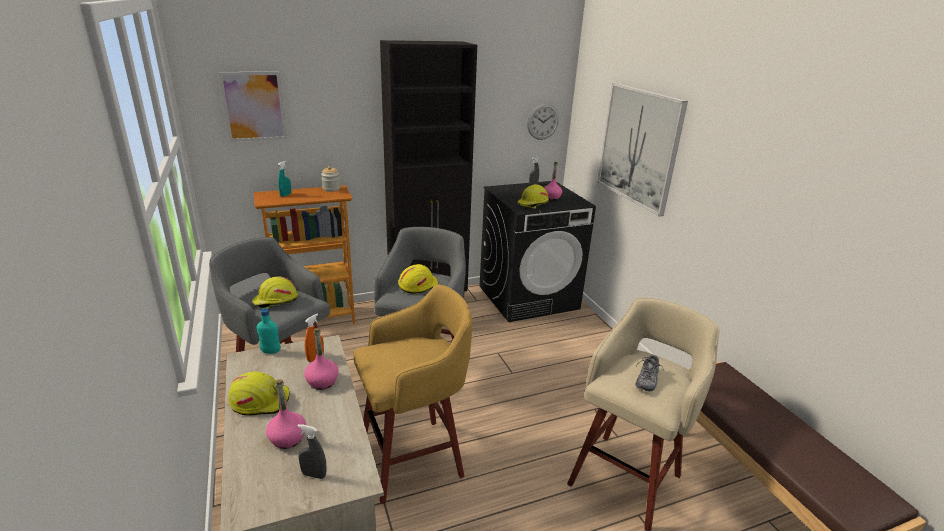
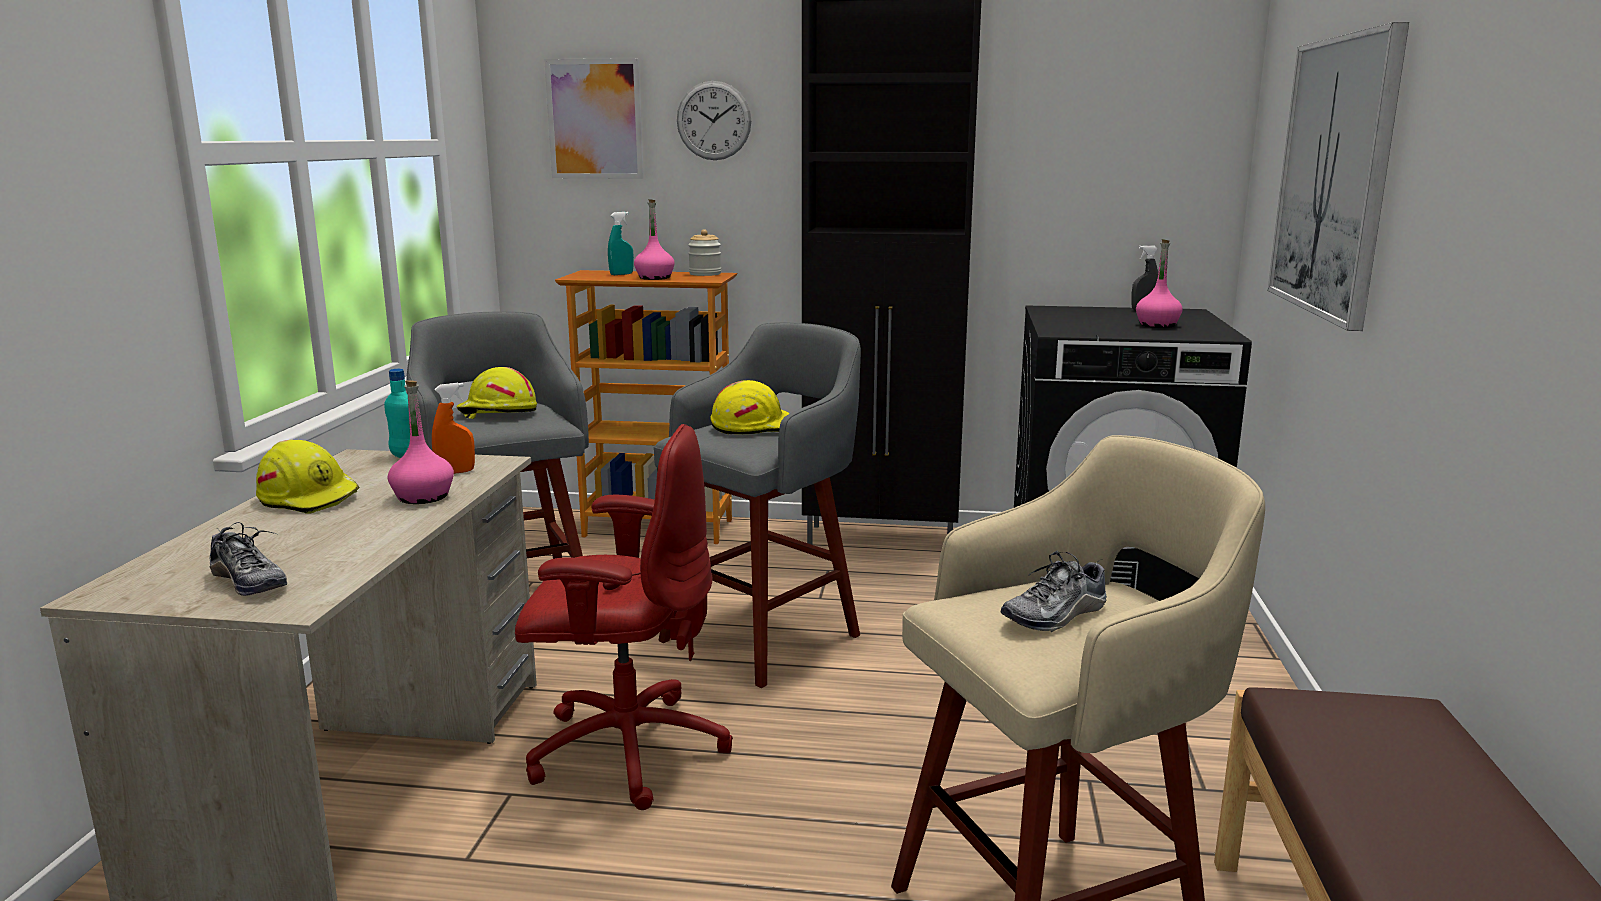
camera: 30 degrees right, 10 degrees down
(287, 438) = (279, 540): pink bottle -> pink bottle (654, 277)
(314, 474) = (248, 582): grey spray bottle -> shoe
(414, 458) = (626, 749): yellow stool -> red office chair
(533, 204) = (1097, 328): yellow hard hat -> none
(543, 121) = (1174, 170): wall clock -> wall clock (714, 120)

